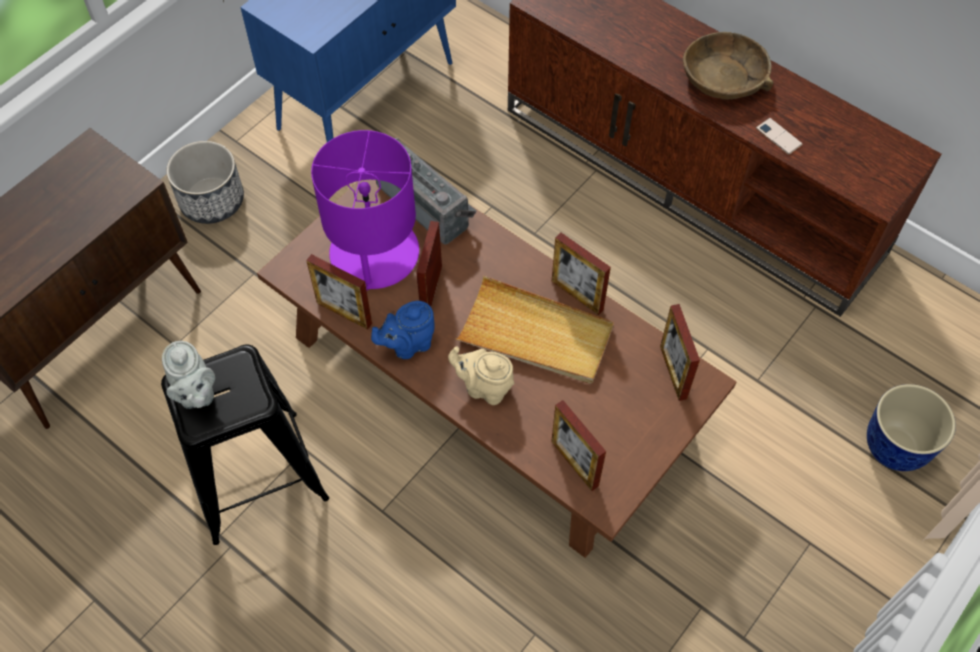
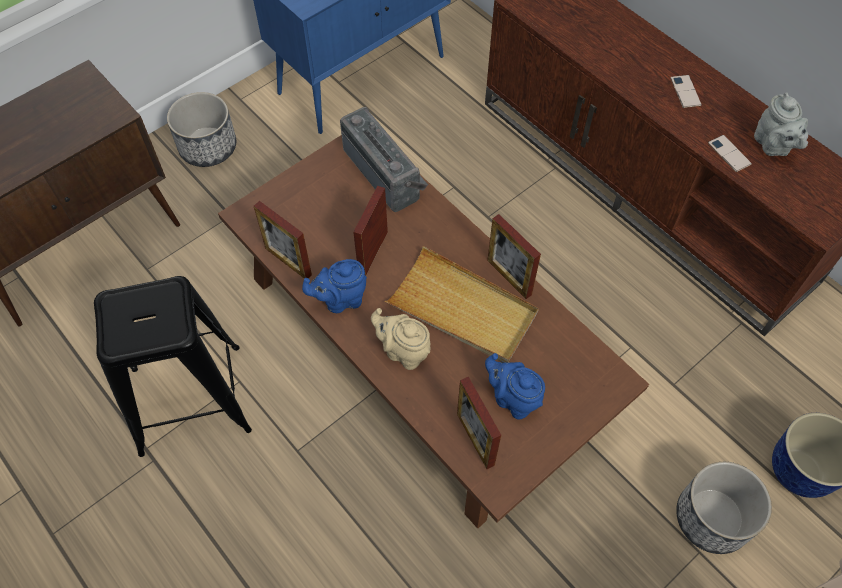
camera: 10 degrees right, 0 degrees up
(196, 394) = (122, 315): grey teapot -> grey teapot (773, 146)
(374, 254) = (327, 212): purple table lamp -> none
(604, 418) = (513, 399): none -> blue teapot
(673, 372) = (588, 365): picture frame -> none
(724, 77) = (685, 91): brown bowl -> phone
(817, 508) = (711, 518): none -> planter

